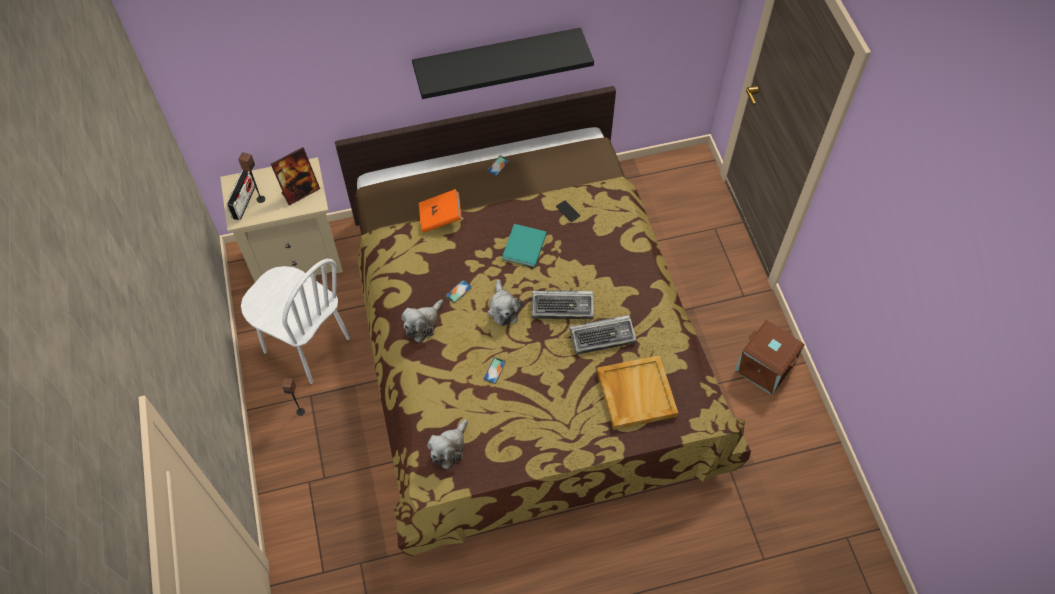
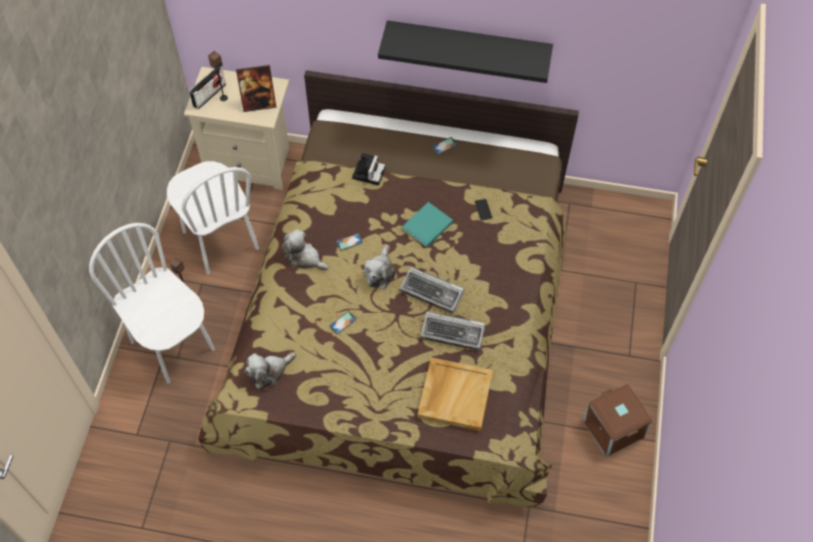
camera: 25 degrees right, 0 degrees up
(313, 467) = (173, 345): none -> white chair
(423, 324) = (304, 258): plush toy -> plush toy turned 60 degrees clockwise
(440, 218) = (368, 172): orange book -> camera

